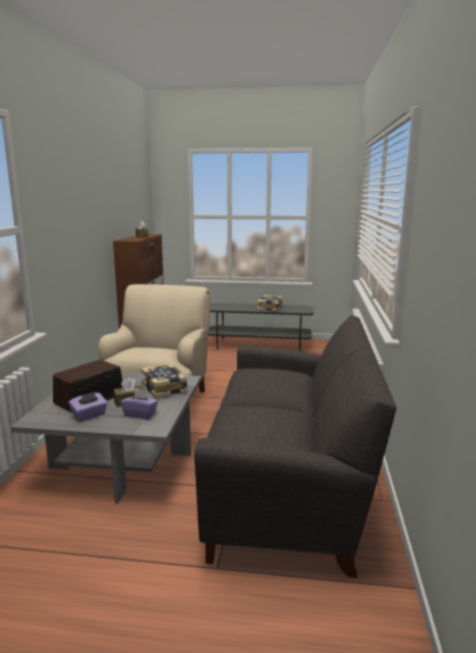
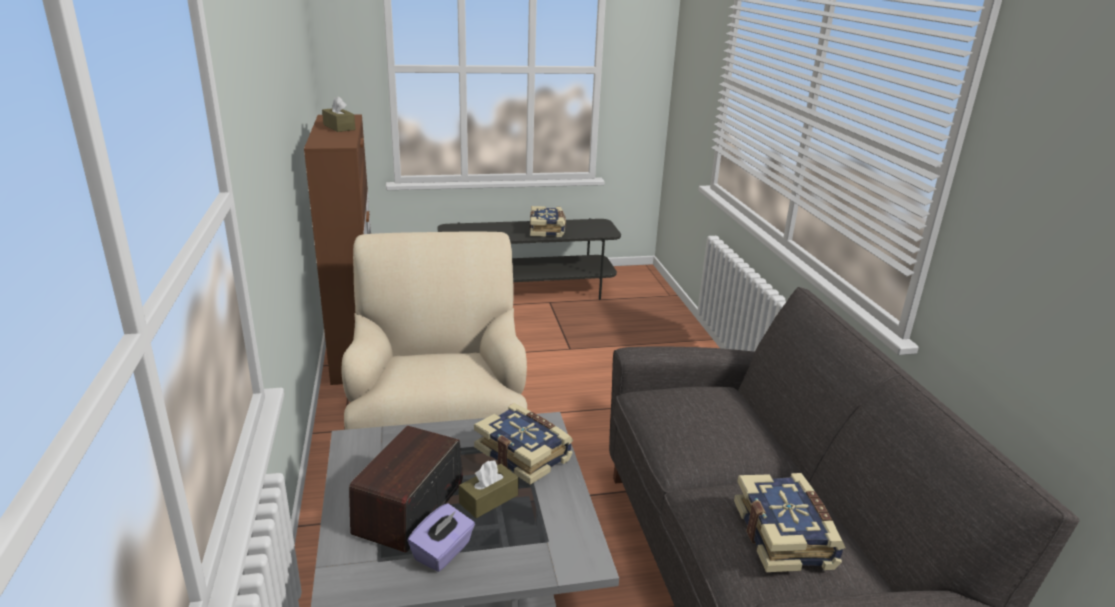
camera: 20 degrees left, 10 degrees up
(140, 414) = (532, 529): purple tissue box -> none
(259, 424) = (785, 535): none -> book

